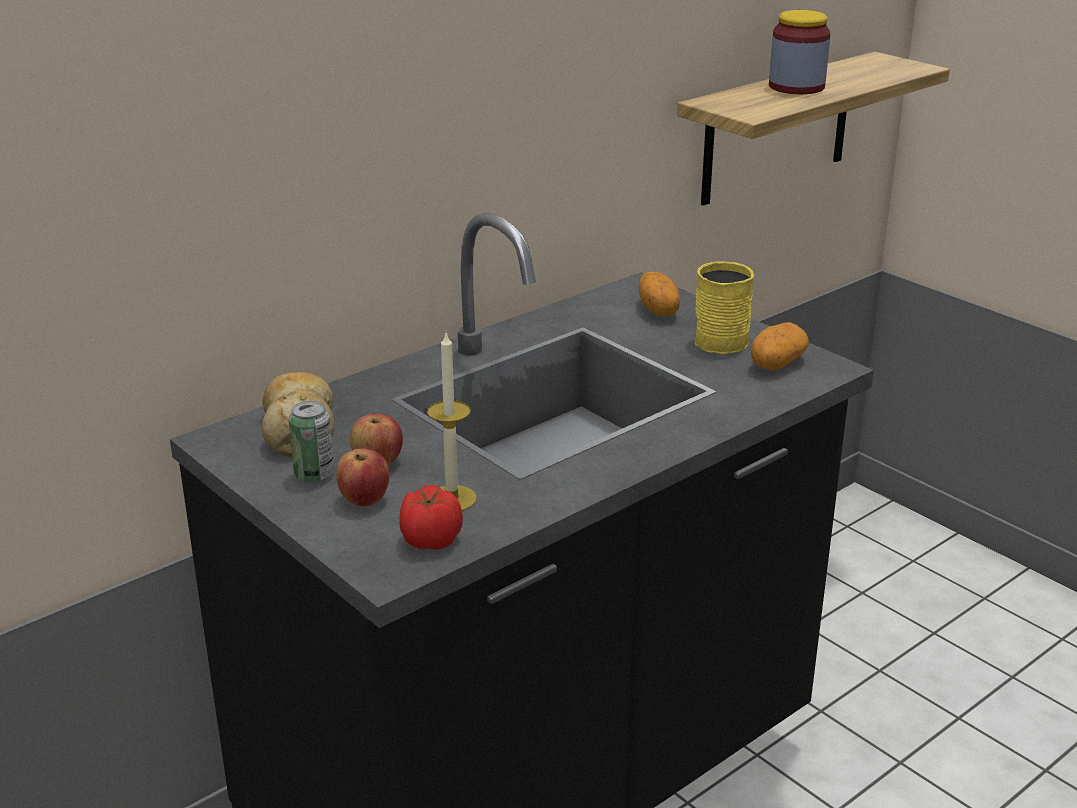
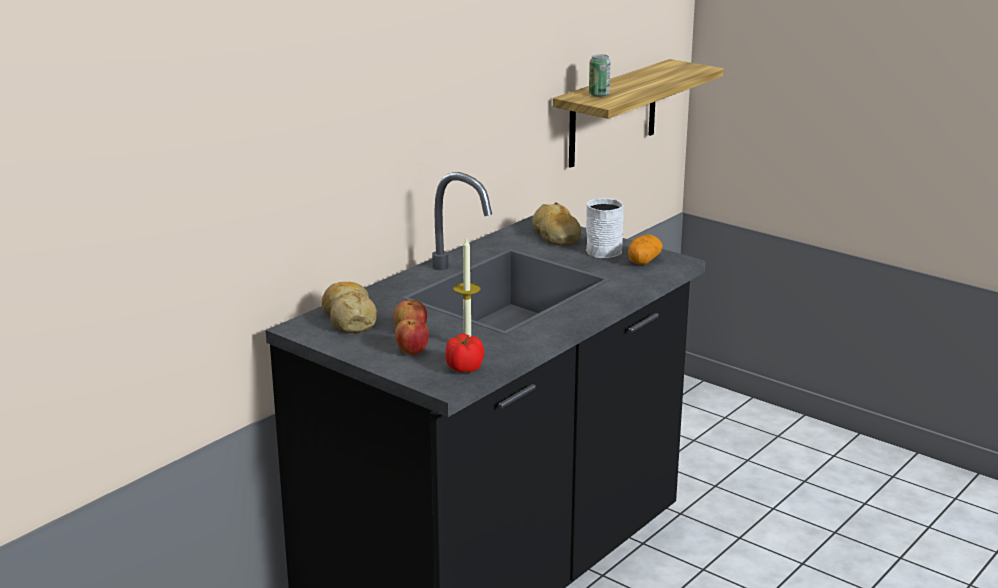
camera: 10 degrees left, 5 degrees down
(314, 475) = (373, 341): can -> can (599, 94)
(658, 310) = (556, 235): potato -> bread
(722, 338) = (603, 249): yellow mug -> white mug
(796, 87) = (627, 84): jar -> none

